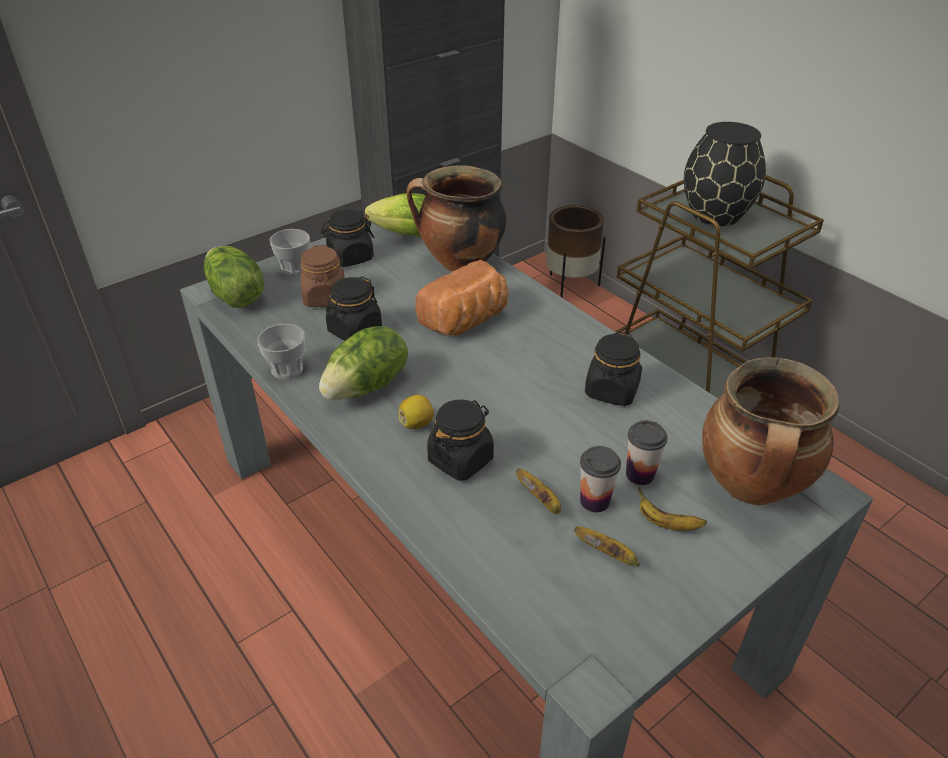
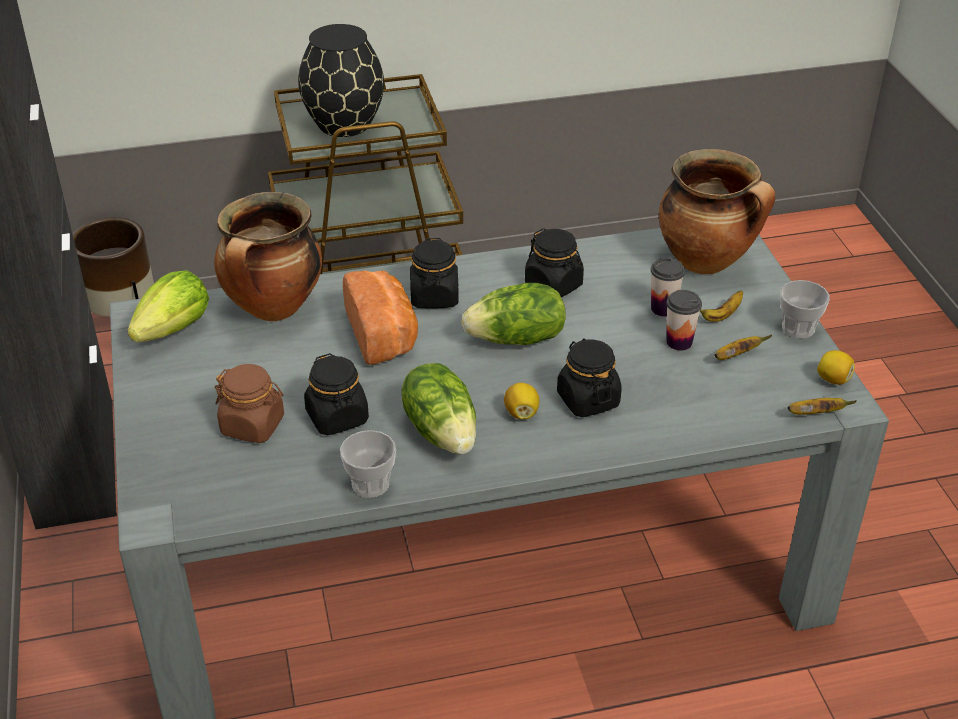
camera: 65 degrees left, 0 degrees up
(235, 296) = (185, 500): lettuce -> lettuce (517, 339)
(294, 268) = (165, 437): cup -> cup (798, 328)
(350, 257) = (183, 386): black jar -> black jar (434, 297)
(540, 500) = (663, 370): banana -> banana (816, 413)
(628, 657) = (833, 379): none -> lemon

